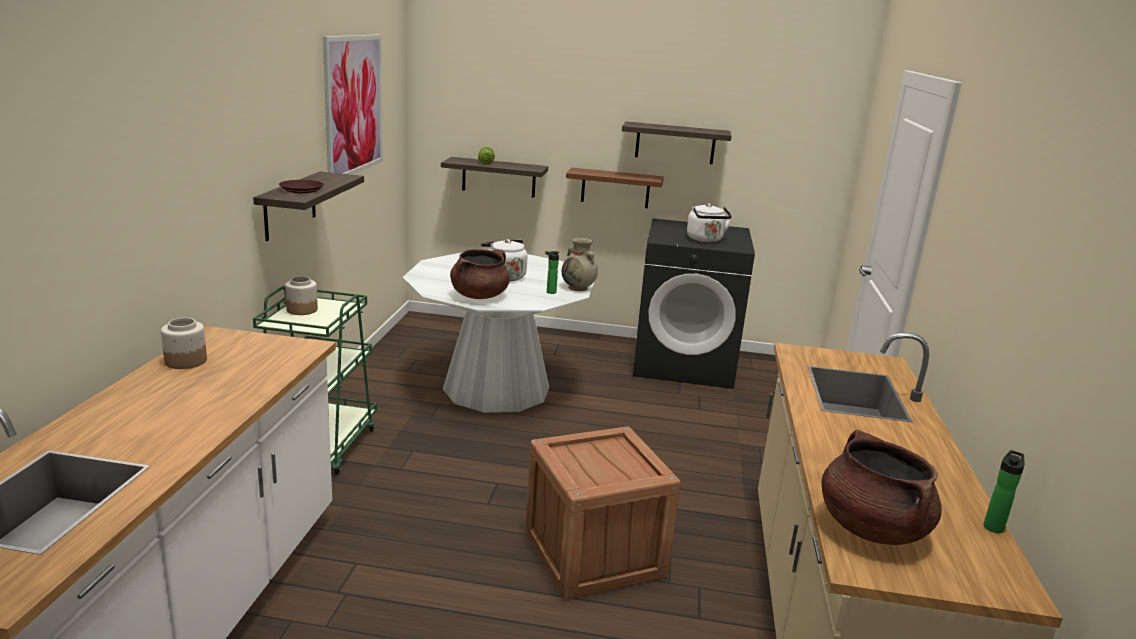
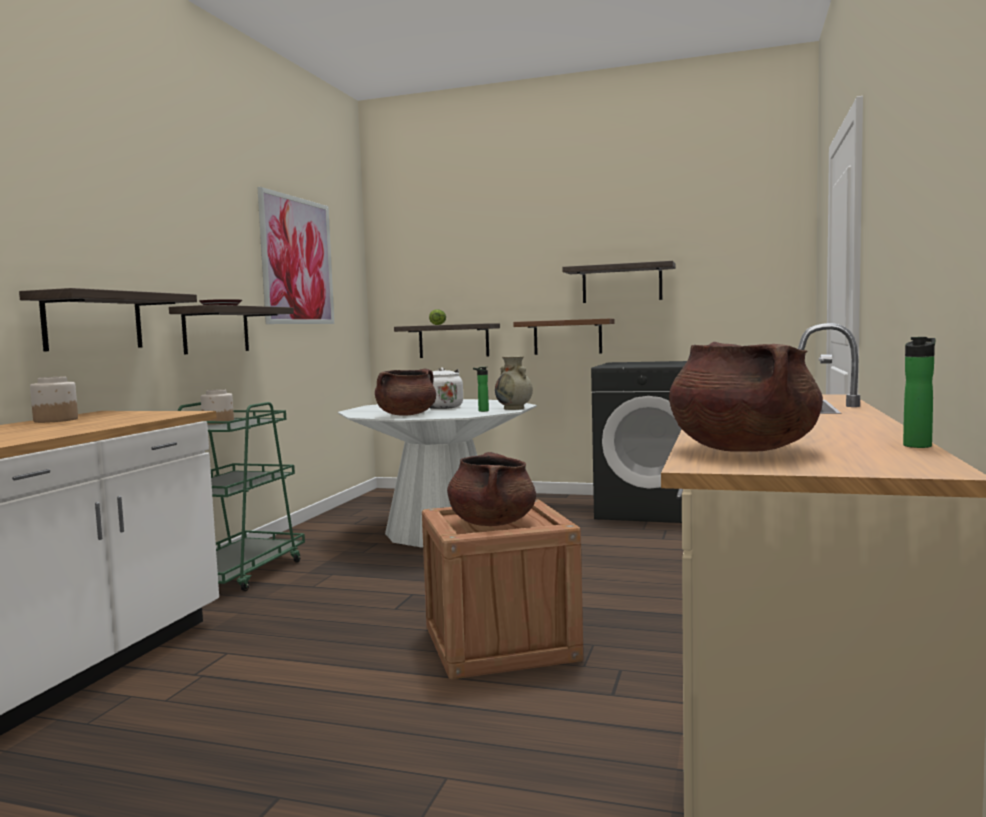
camera: 10 degrees right, 15 degrees down
(195, 237) = (93, 321): none -> shelf
(600, 465) = (492, 523): none -> brown cooking pot
(706, 240) = (656, 364): white kettle -> none

